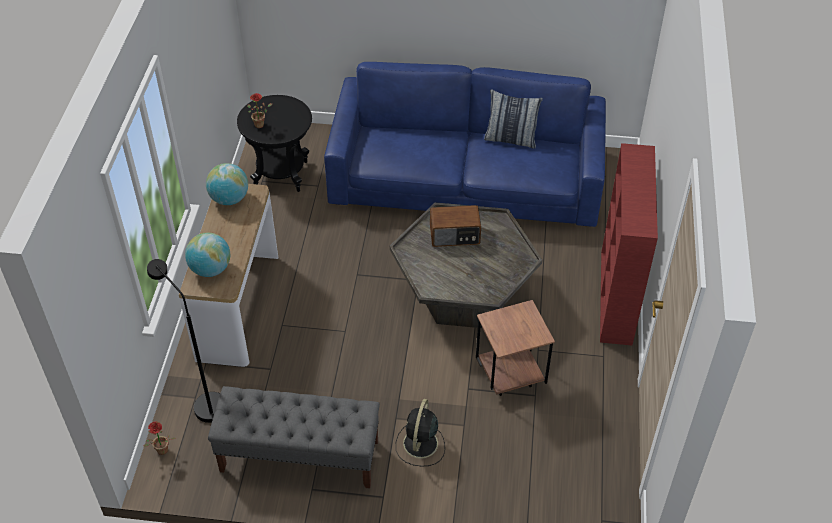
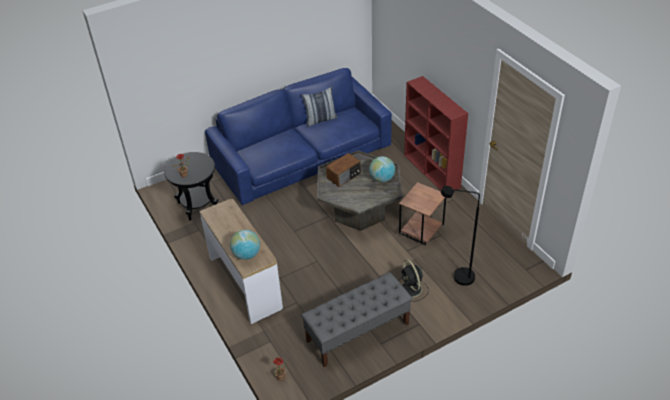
camera: 35 degrees left, 5 degrees down
(204, 403) = (278, 340): black floor lamp -> black floor lamp (457, 277)
(229, 199) = (217, 216): globe -> globe (382, 179)

